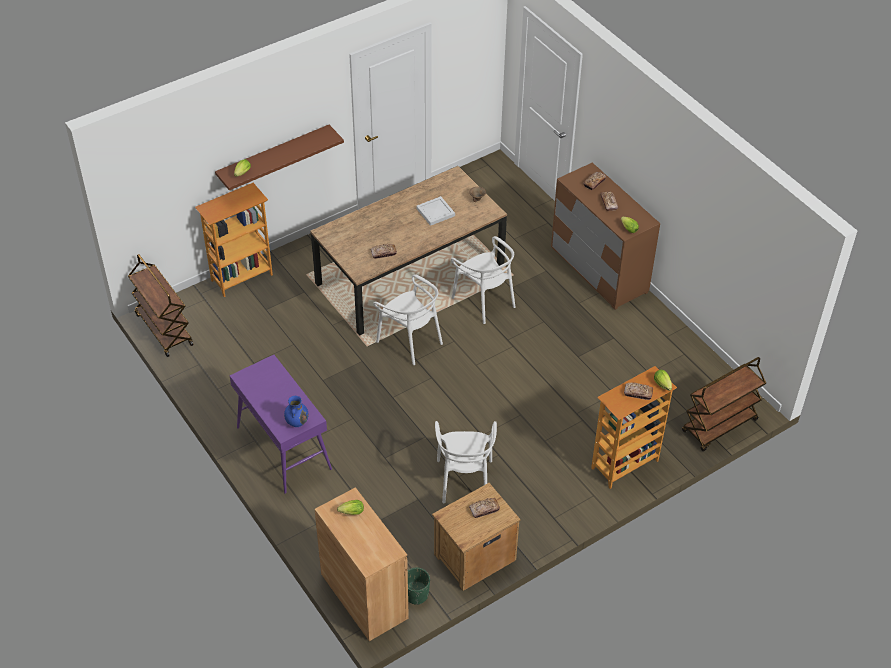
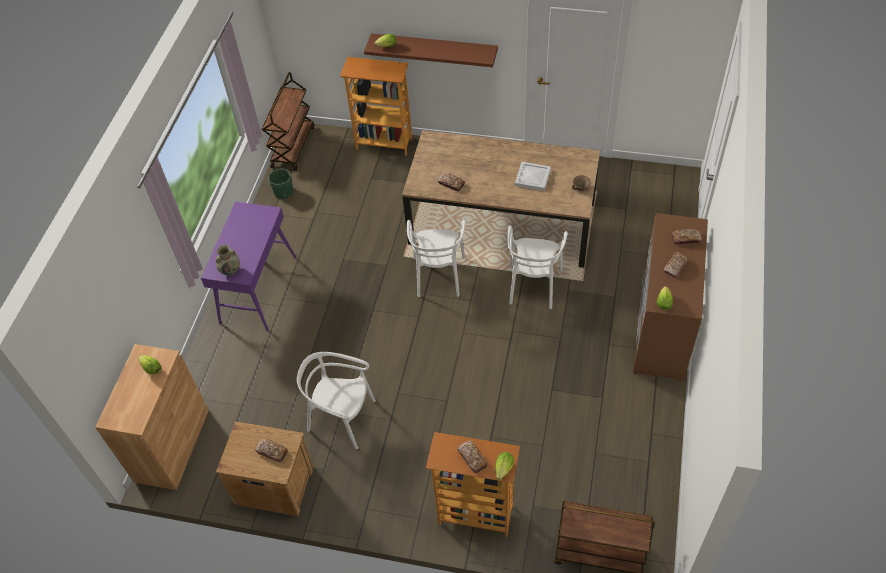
camera: 50 degrees right, 5 degrees up
(297, 421) = (230, 270): blue vase -> beige vase
(416, 594) = (203, 476): green planter -> green planter (283, 192)
(464, 480) = (342, 418): white chair -> white chair turned 60 degrees clockwise

